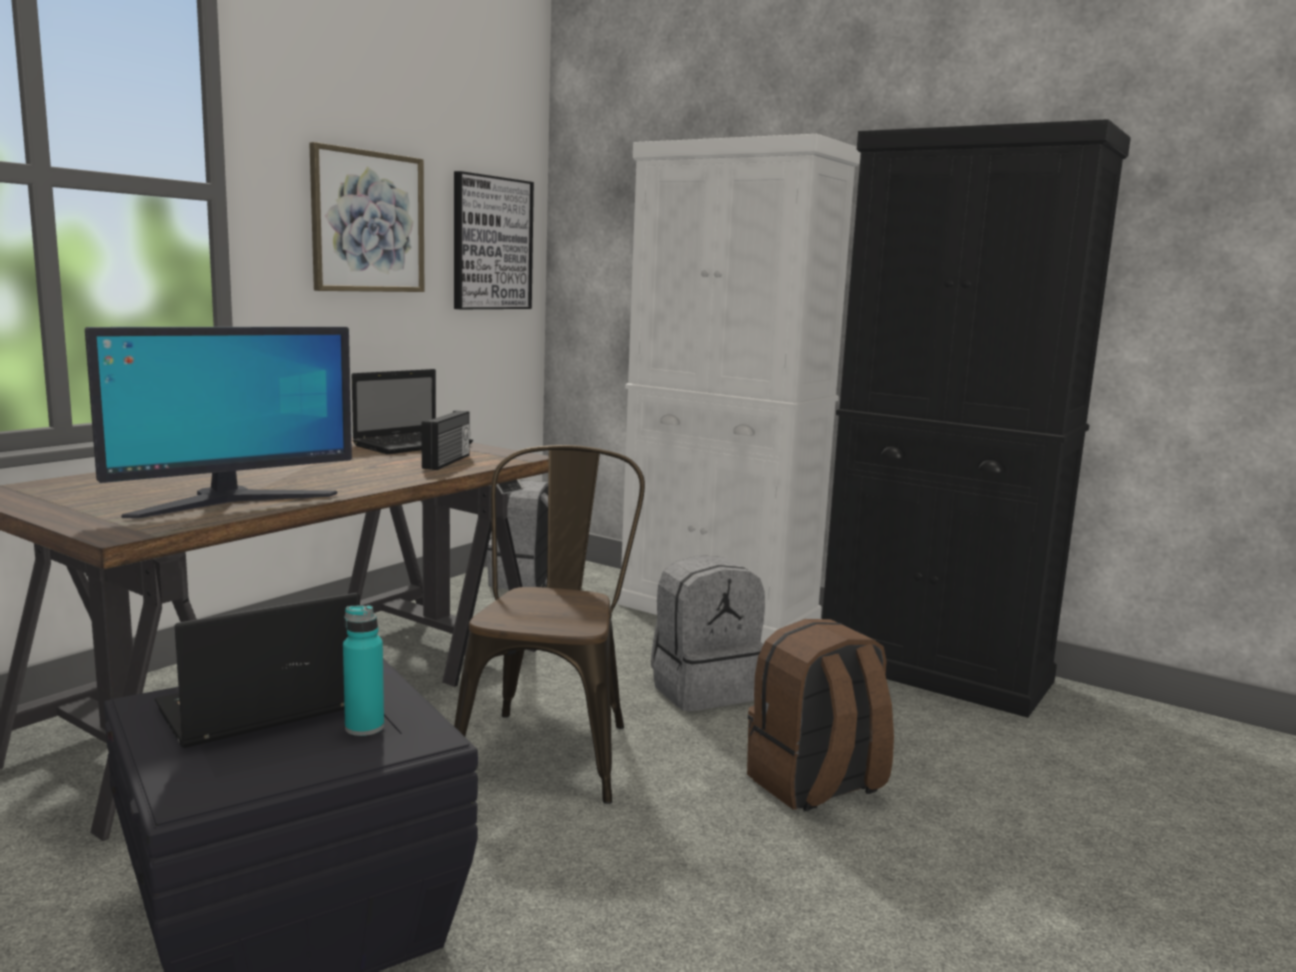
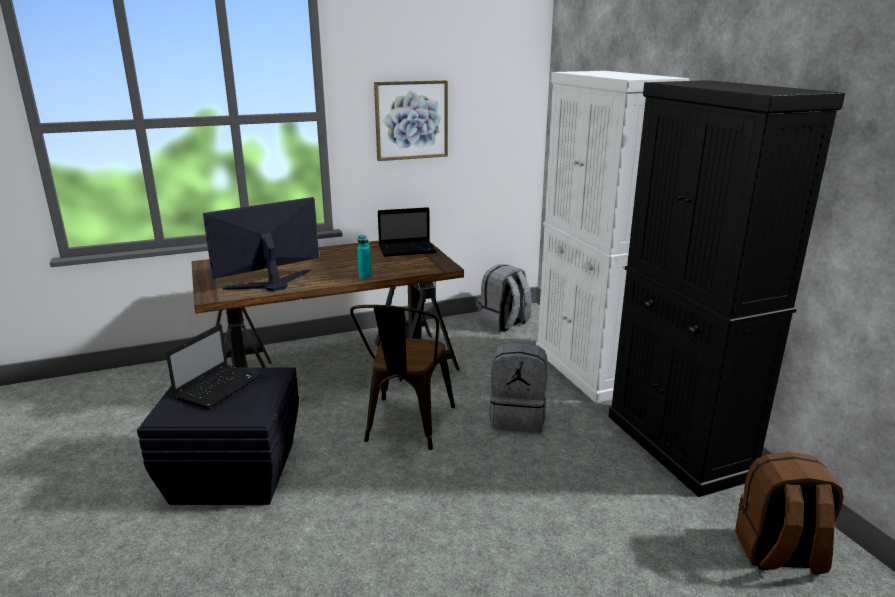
camera: 35 degrees right, 10 degrees up
(231, 502) = (271, 283): monitor -> monitor turned 150 degrees clockwise
(256, 710) = (219, 387): laptop -> laptop turned 120 degrees clockwise
(364, 727) = (241, 406): turquoise bottle -> turquoise bottle (365, 276)
(448, 462) = (402, 266): radio -> none
(491, 243) = (500, 122): picture -> none
(550, 746) = (406, 427): brown chair -> brown chair turned 150 degrees clockwise
(815, 785) = (506, 492): brown backpack -> brown backpack (778, 554)

